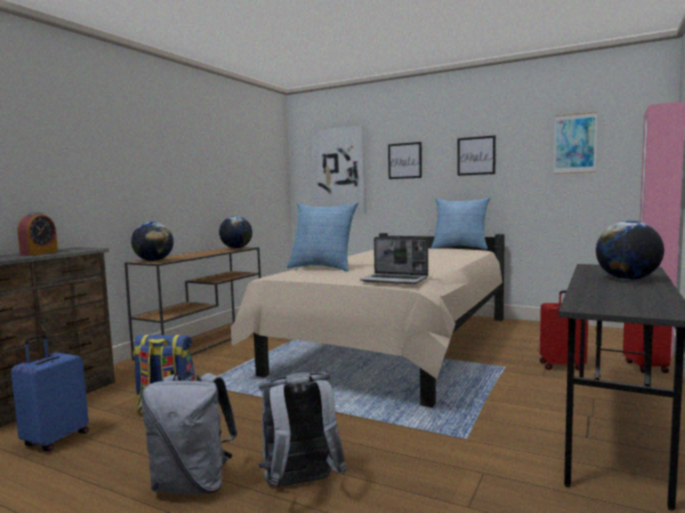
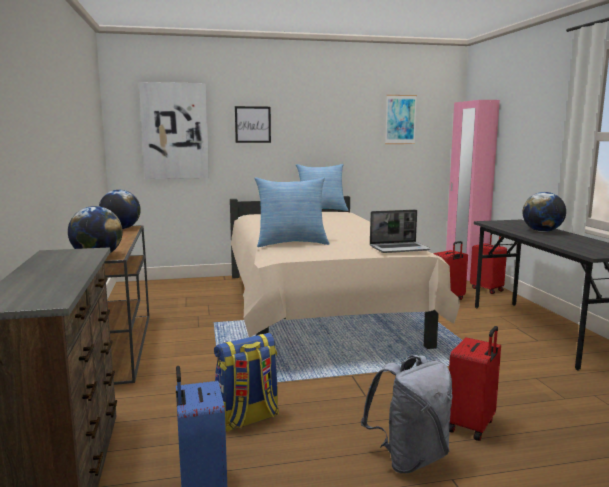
camera: 40 degrees left, 5 degrees up
(39, 253) = (65, 266): alarm clock -> none
(301, 486) = (472, 426): grey backpack -> red suitcase
(476, 156) = (322, 124): picture -> none

